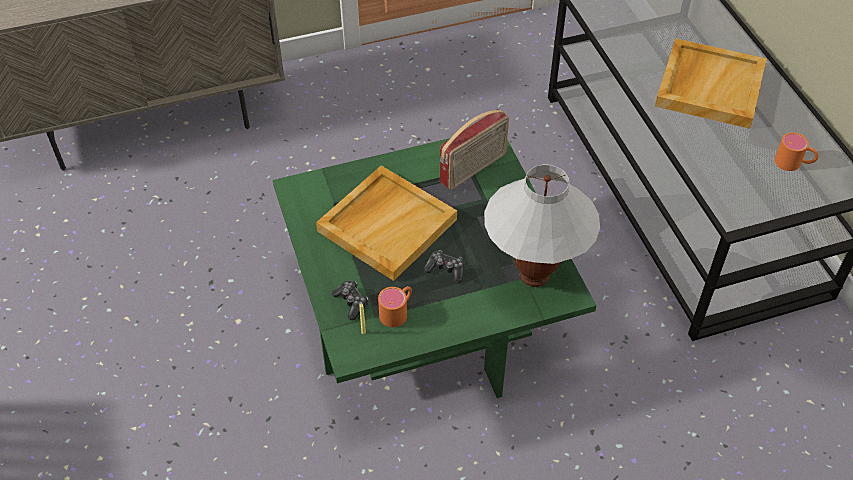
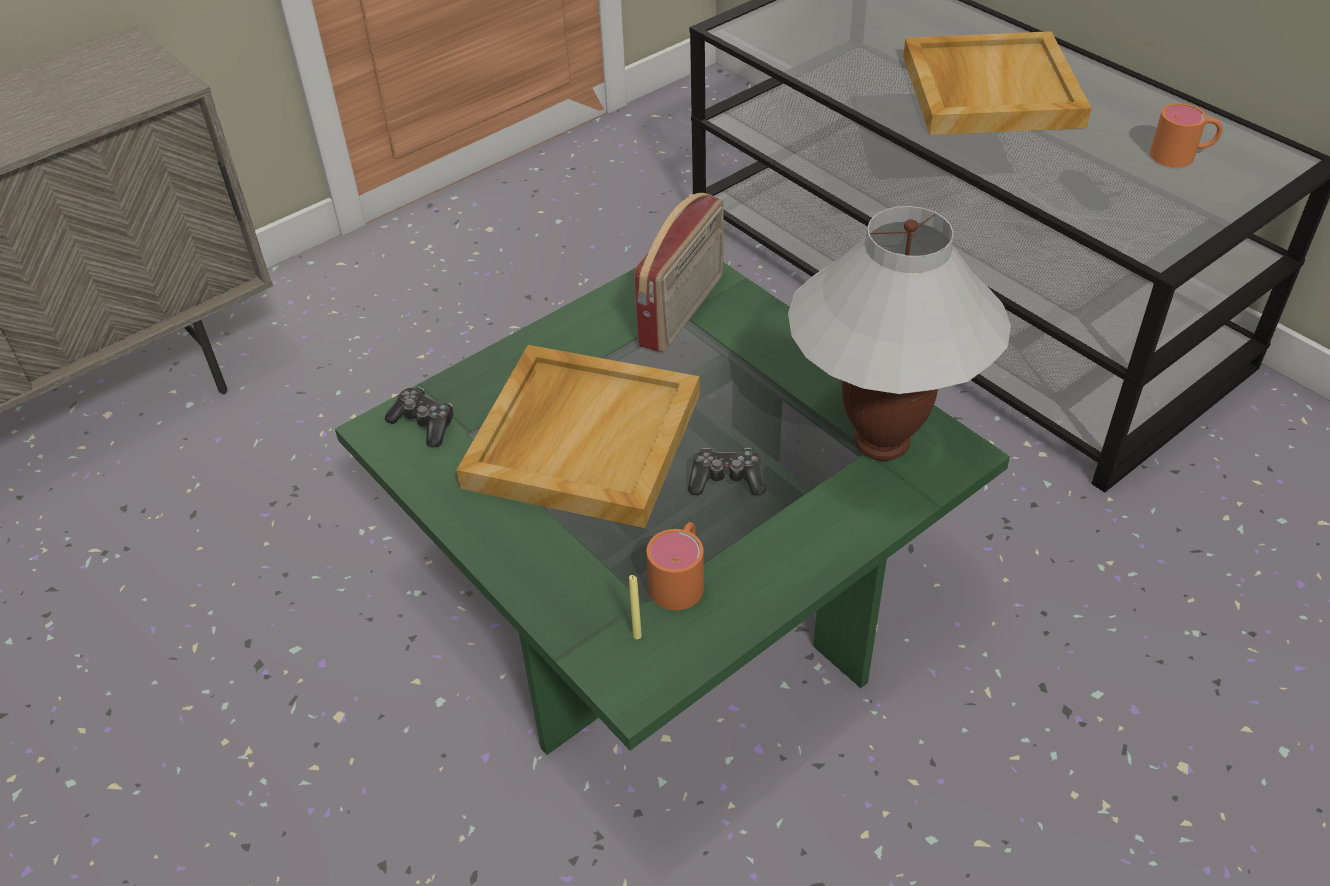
camera: 20 degrees left, 5 degrees down
(351, 302) = (587, 590): game controller -> game controller (424, 424)

